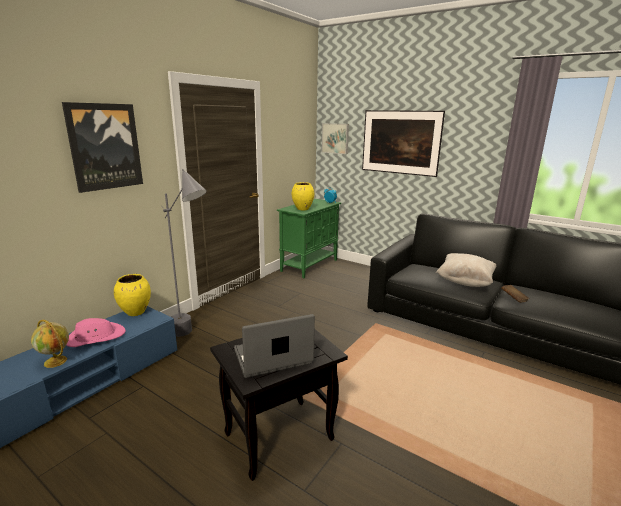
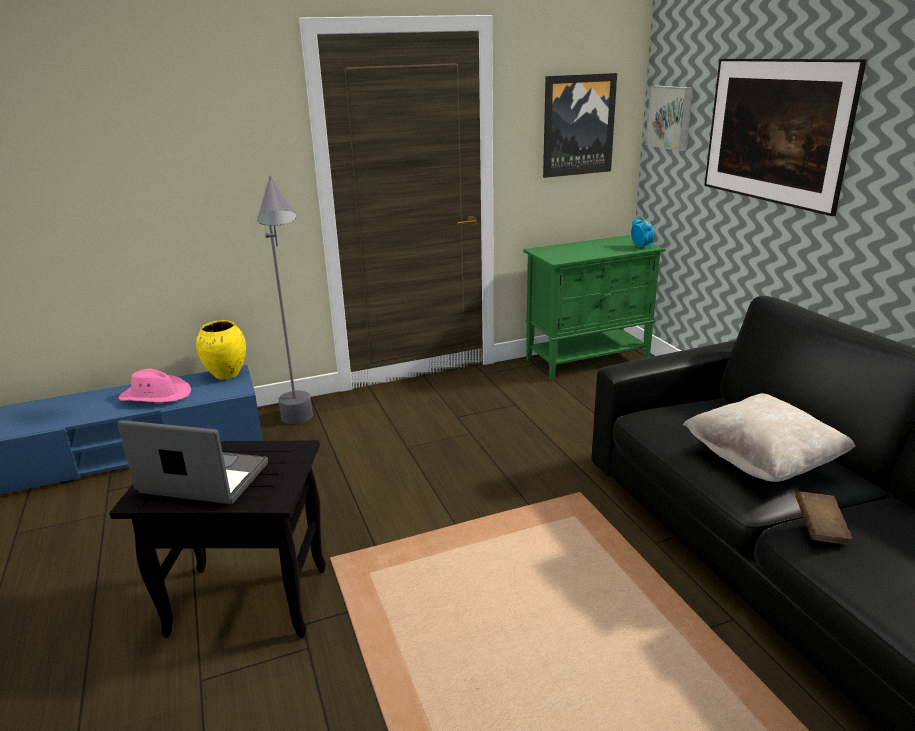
camera: 35 degrees right, 5 degrees up
(56, 361) = (94, 412): globe -> none
(105, 146) = (193, 138): picture -> picture (578, 125)
(303, 209) = (567, 254): yellow vase -> none

